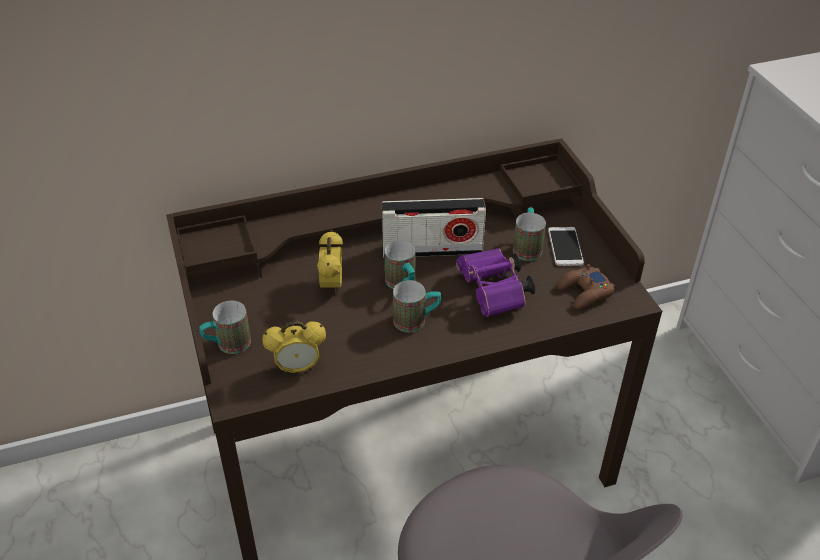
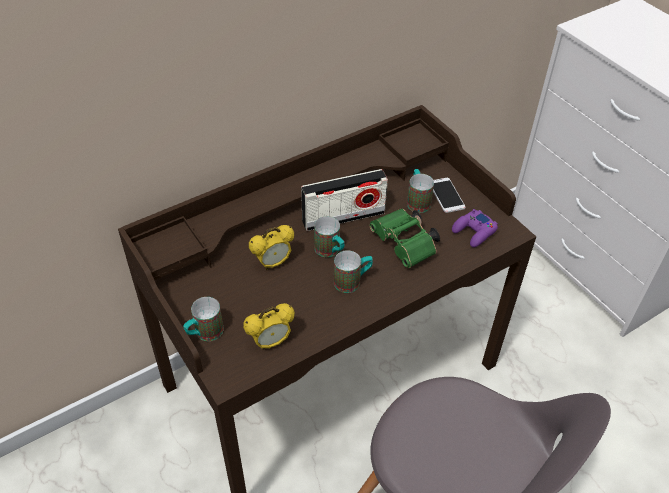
camera: 15 degrees left, 5 degrees up
(332, 285) = (273, 263): alarm clock -> alarm clock turned 75 degrees clockwise
(494, 293) = (405, 246): purple binoculars -> green binoculars
(584, 292) = (474, 232): brown game controller -> purple game controller

